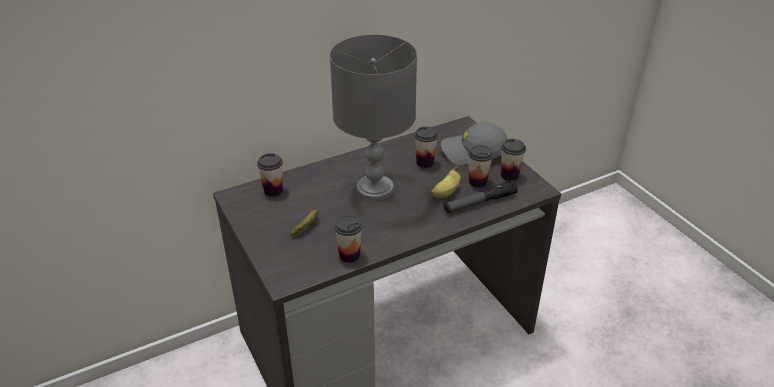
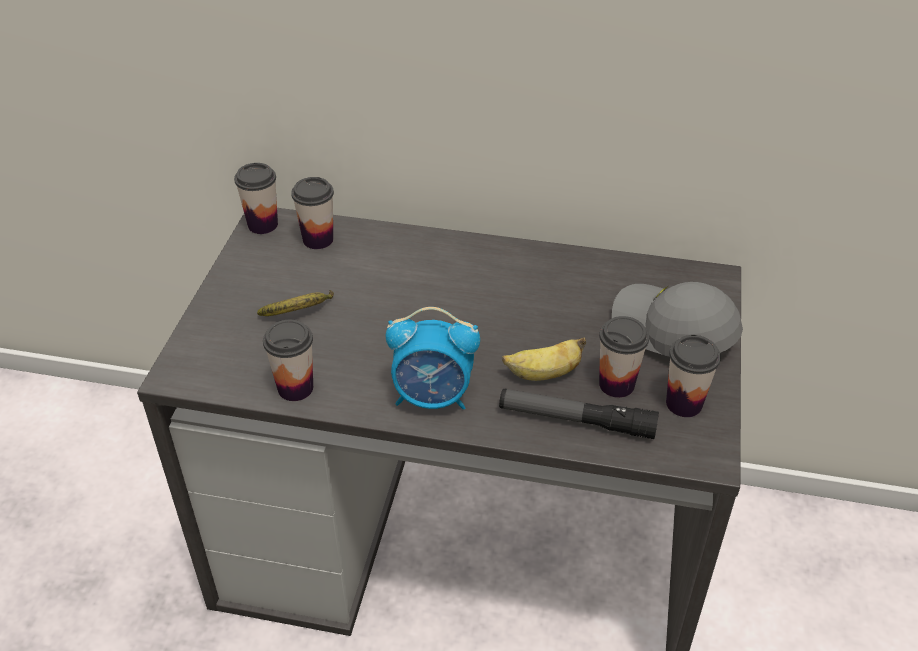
camera: 40 degrees right, 5 degrees up
(375, 188) = (450, 308): grey table lamp -> none
(414, 225) = (433, 397): none -> alarm clock
(425, 162) = (571, 307): cup -> cup (263, 225)

